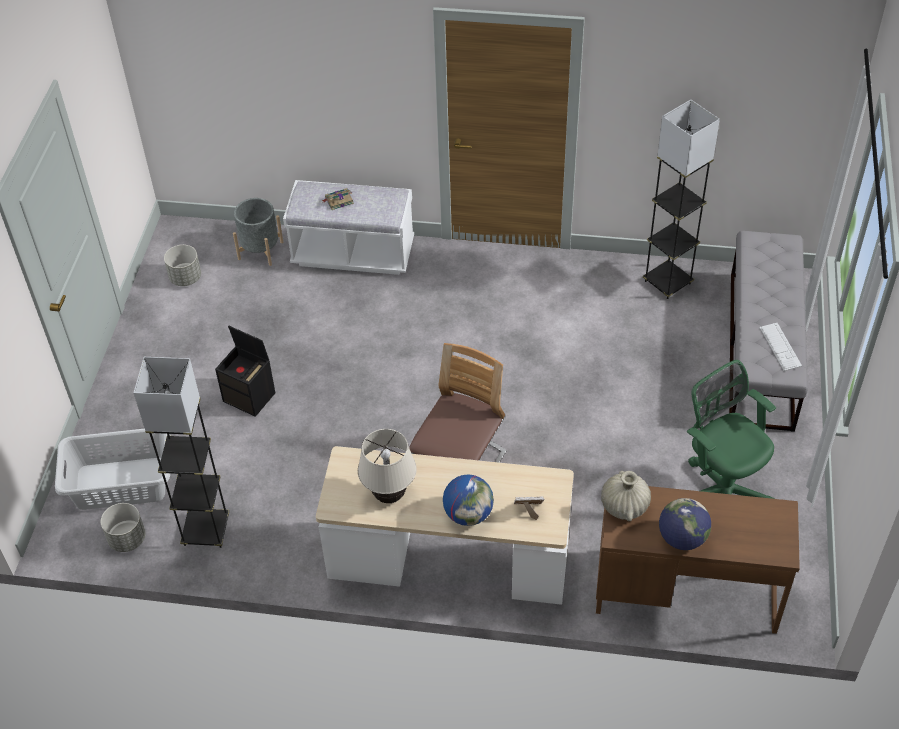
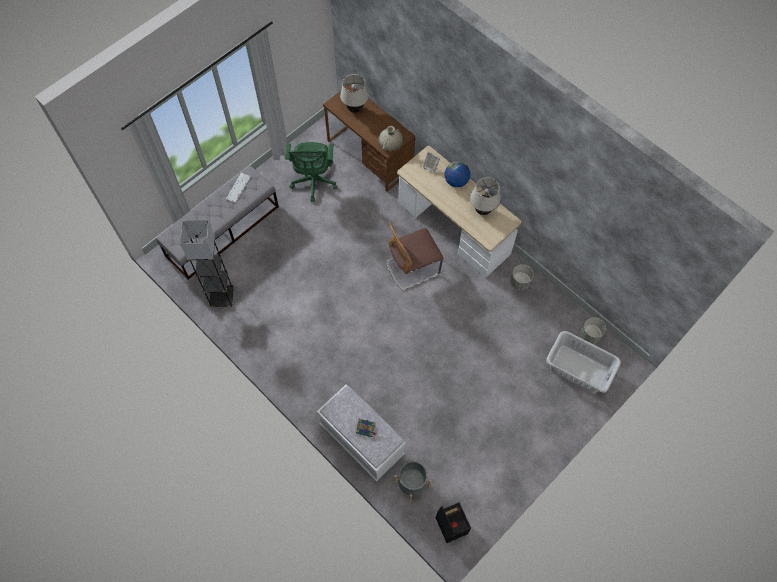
camera: 145 degrees left, 15 degrees up
(185, 278) = (469, 494): grey planter -> grey planter (520, 282)
(206, 531) = (551, 314): grey floor lamp -> none
(250, 397) = (484, 377): black storage box -> black storage box (450, 525)
(682, 538) = (381, 119): globe -> none
(740, 527) = (355, 109): none -> beige table lamp

